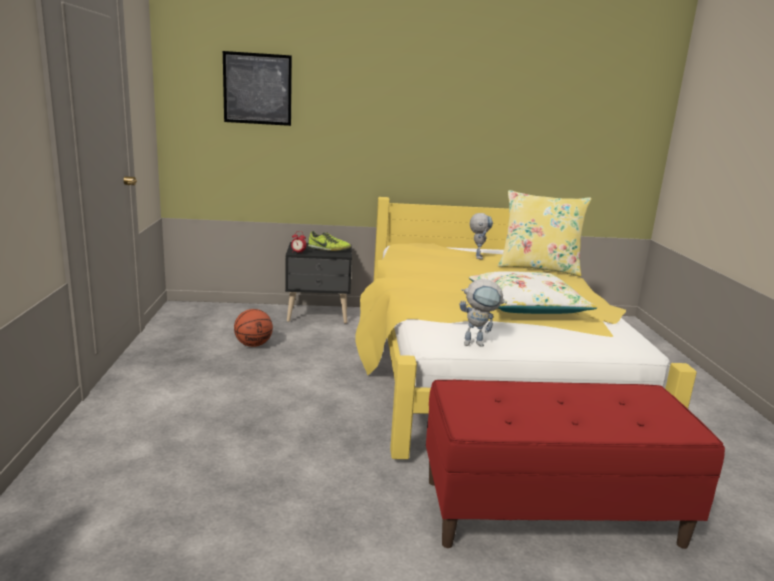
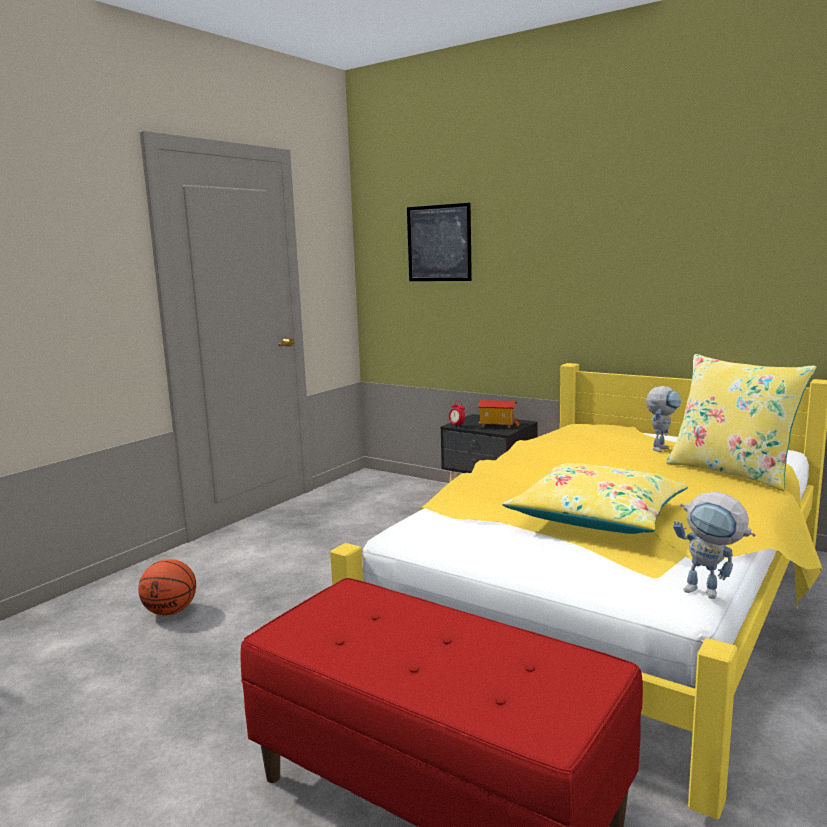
camera: 40 degrees right, 5 degrees down
(253, 345) = (381, 522): basketball -> basketball (170, 611)
(328, 249) = (498, 425): shoe -> toy house
(478, 343) = (444, 547): toy robot -> toy robot (711, 593)
(526, 306) = (597, 516): white pillow -> yellow pillow

